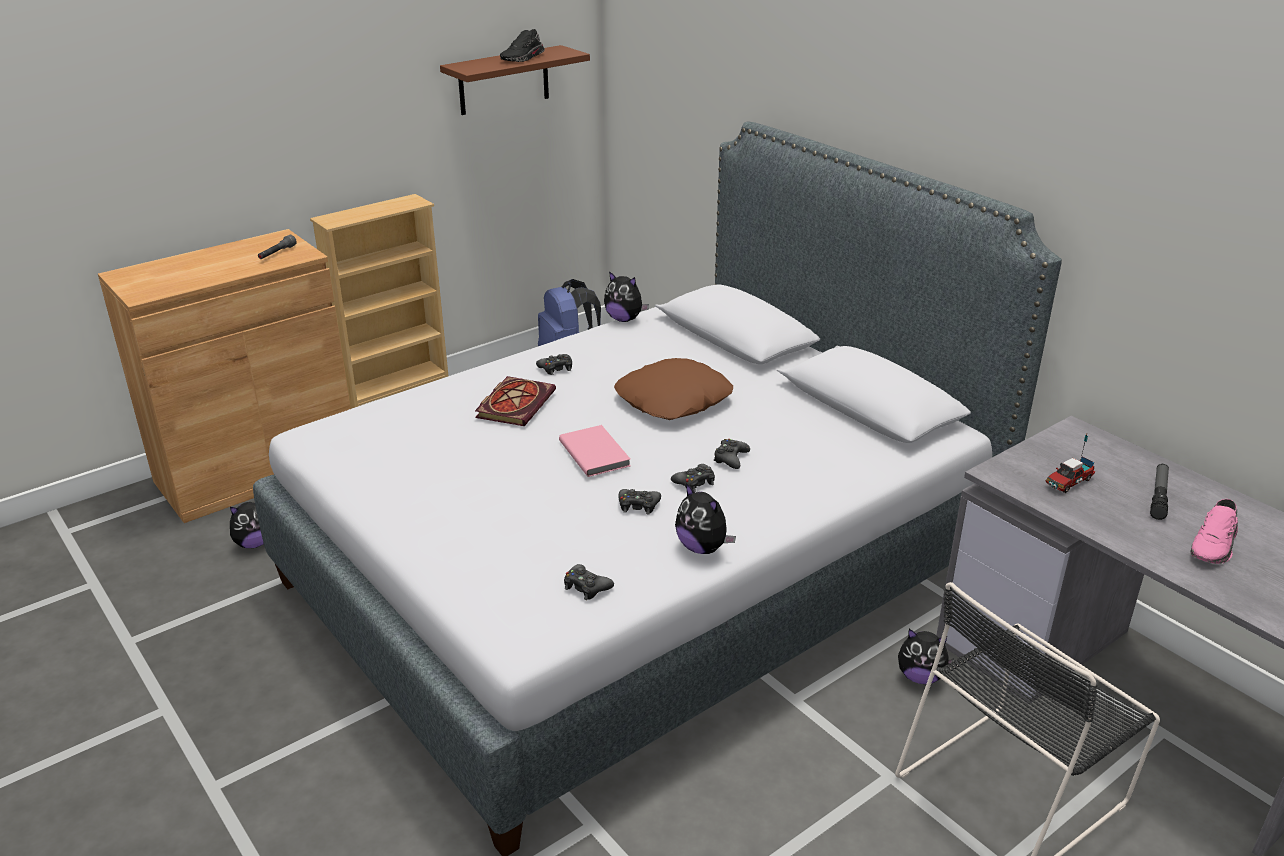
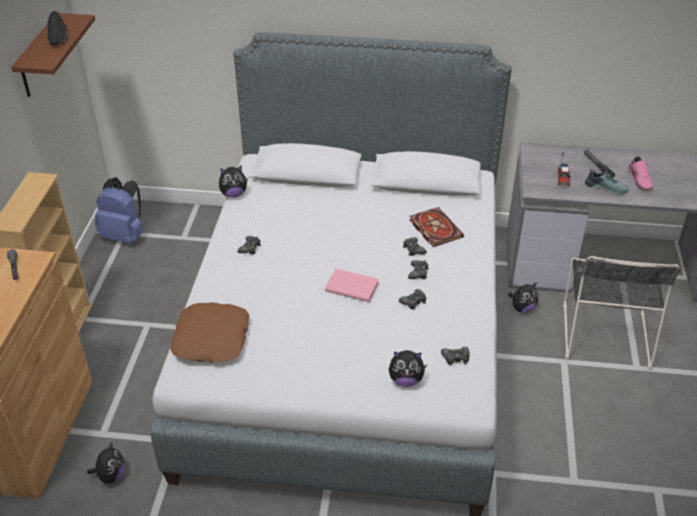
camera: 45 degrees left, 10 degrees up
(515, 403) = (266, 283): book -> book (434, 228)
(674, 400) = (339, 232): brown pillow -> brown pillow (212, 339)
(703, 548) = (470, 304): plush toy -> plush toy (405, 380)
(1130, 524) = (606, 187): none -> shoe

